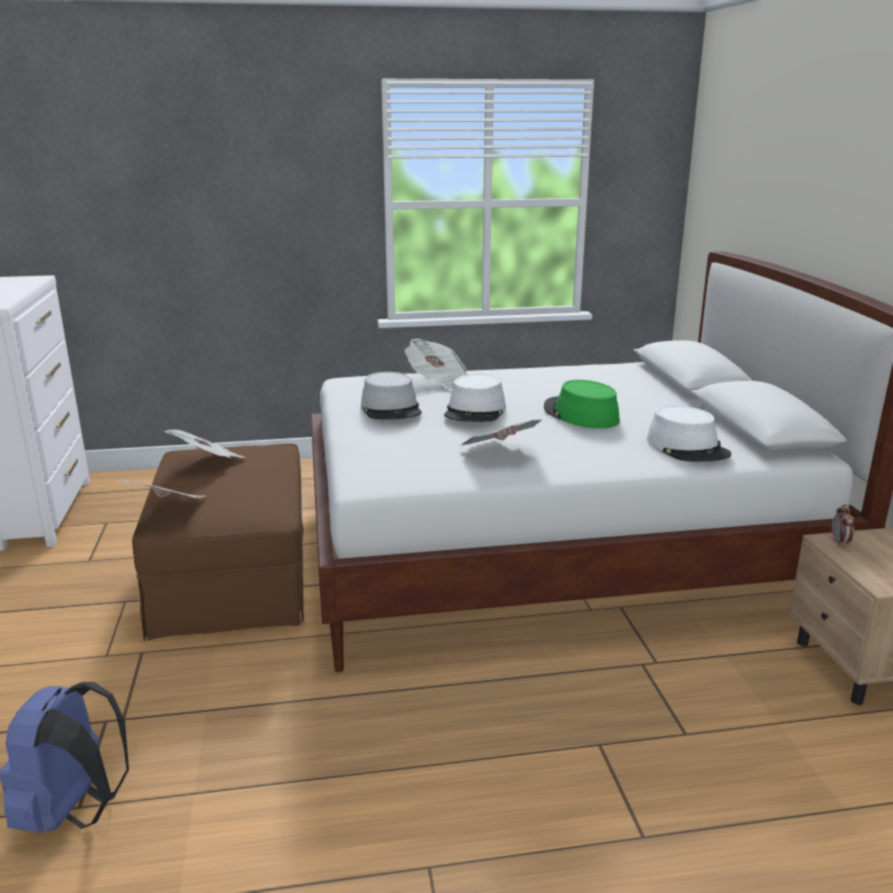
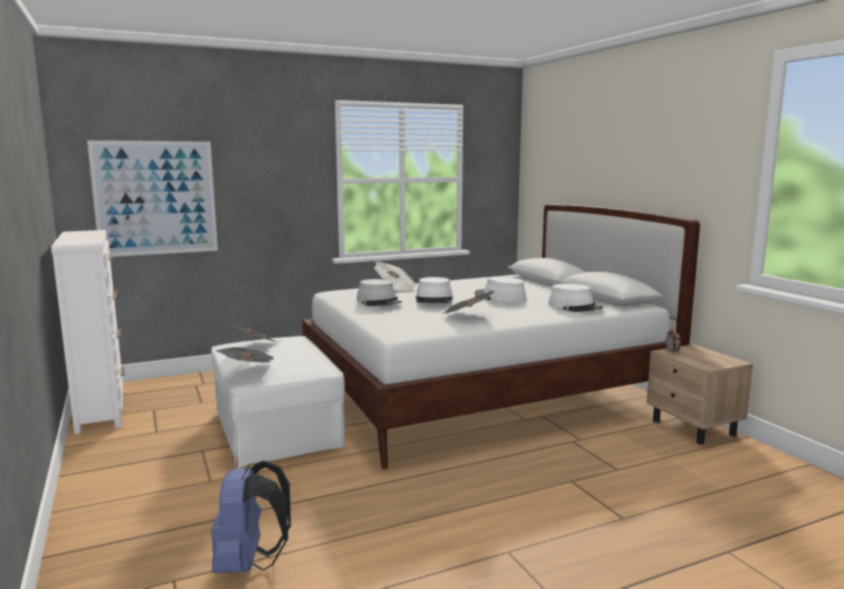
camera: 15 degrees left, 10 degrees down
(123, 230) = (155, 198): none -> picture
(234, 578) = (276, 430): brown ottoman -> white ottoman
(580, 414) = (500, 297): green hat -> white hat

